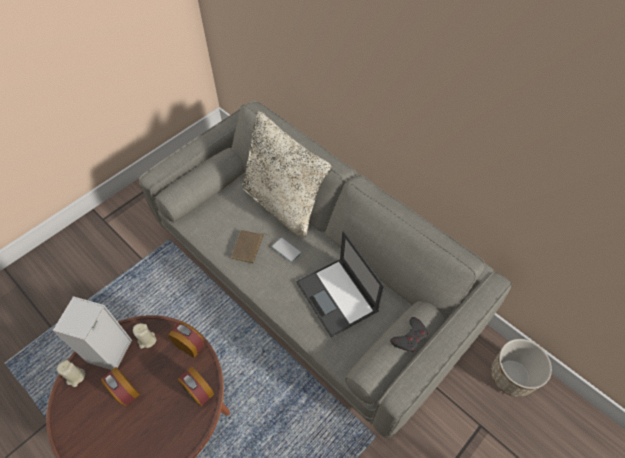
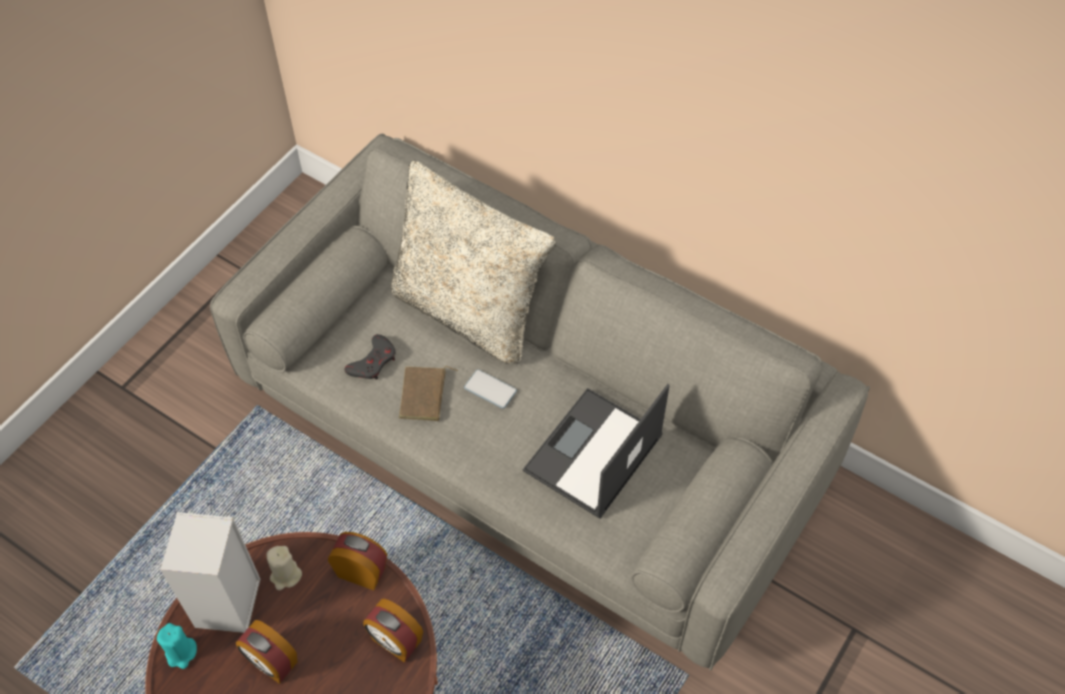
camera: 10 degrees left, 0 degrees up
(75, 377) = (181, 653): beige candle -> turquoise candle
(337, 297) = (592, 454): laptop -> laptop turned 75 degrees clockwise
(409, 337) = (722, 495): grey game controller -> grey game controller (373, 362)
(511, 376) = (893, 544): planter -> none

